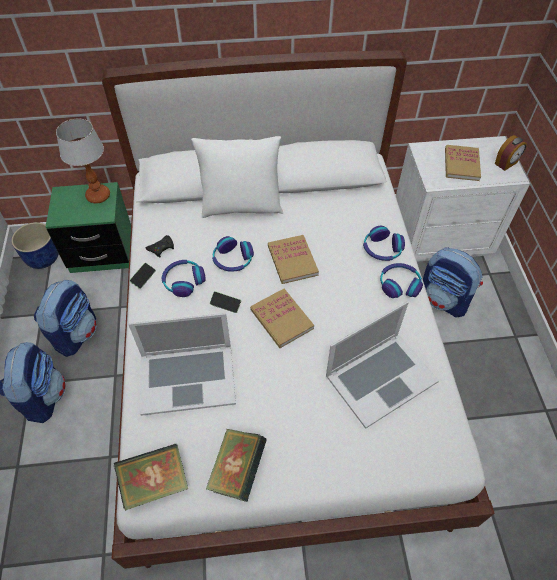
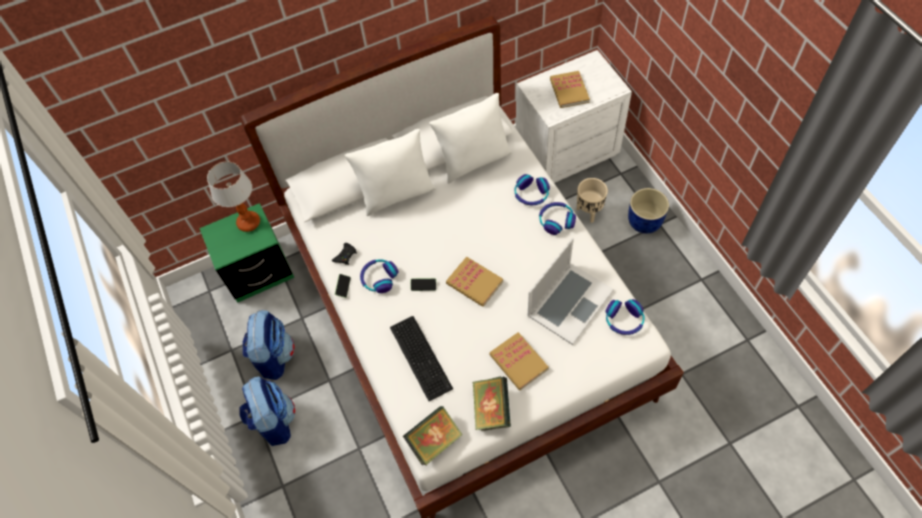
camera: 15 degrees left, 5 degrees up
(43, 258) = (203, 297): blue planter -> blue planter (645, 222)
(187, 378) = (421, 356): laptop -> keyboard
(232, 259) = (411, 245): headphones -> headphones (624, 320)
(292, 260) = (462, 229): book -> book (518, 362)
(334, 199) = (473, 161): none -> white pillow
(443, 300) = (589, 212): backpack -> beige planter
(506, 163) = (606, 78): alarm clock -> none

